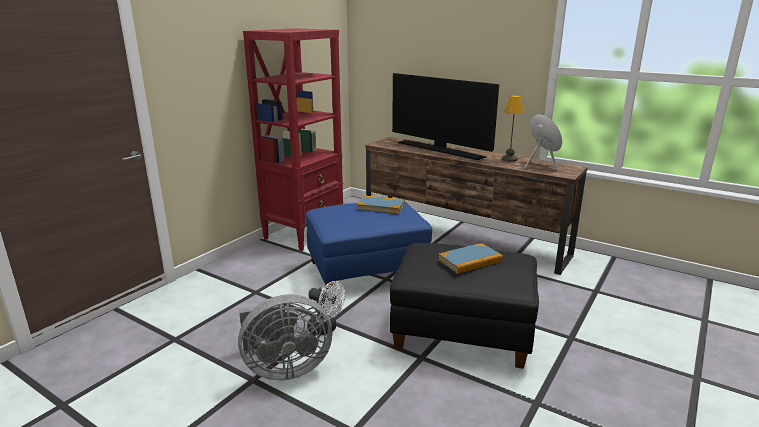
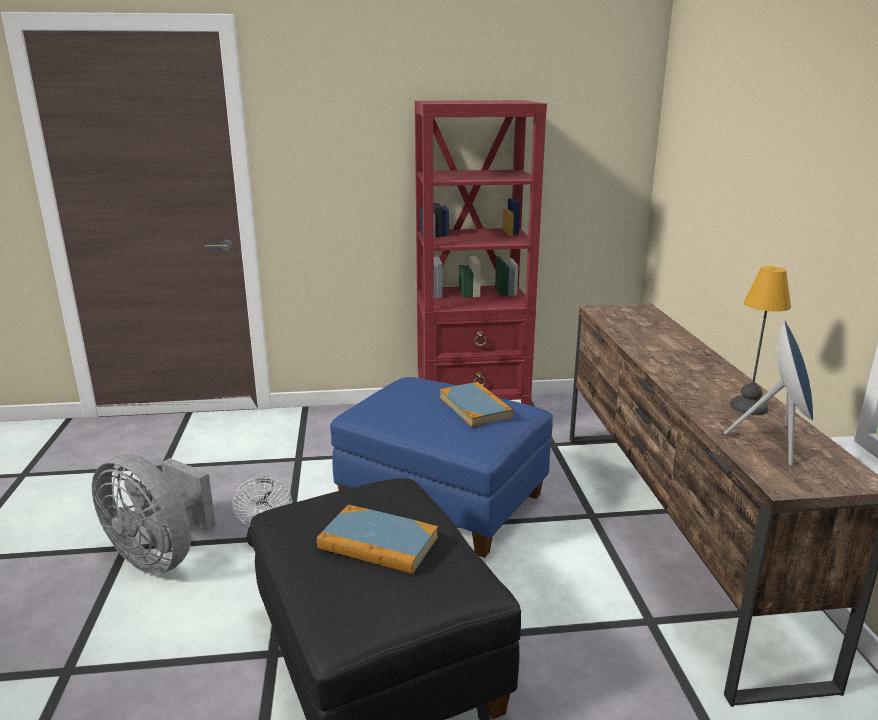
camera: 50 degrees right, 0 degrees up
(440, 150) = (668, 348): television -> none

